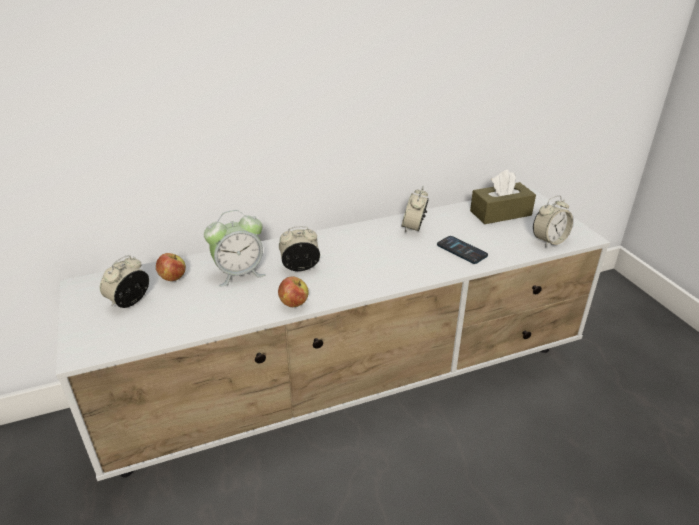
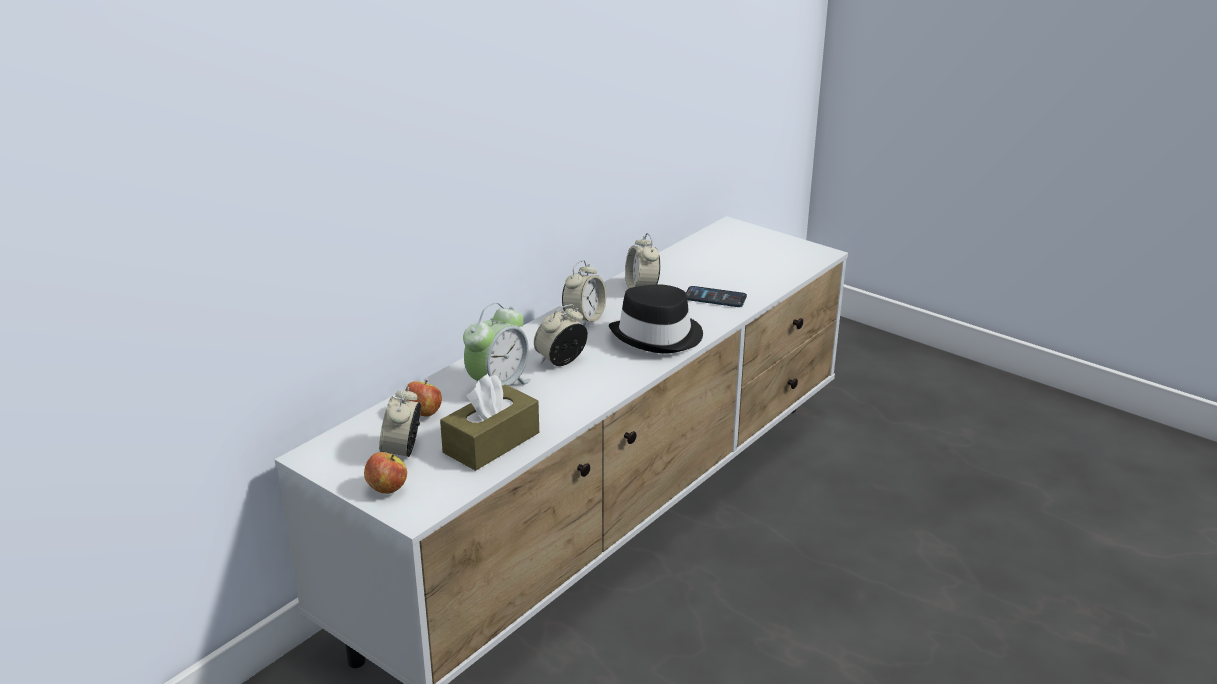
camera: 30 degrees left, 5 degrees down
(294, 303) = (596, 396): apple -> apple (387, 489)
(388, 269) = (658, 336): none -> black hat
(500, 213) = (718, 250): brown tissue box -> brown tissue box (491, 443)
(549, 241) = (791, 266): alarm clock -> alarm clock (584, 319)

